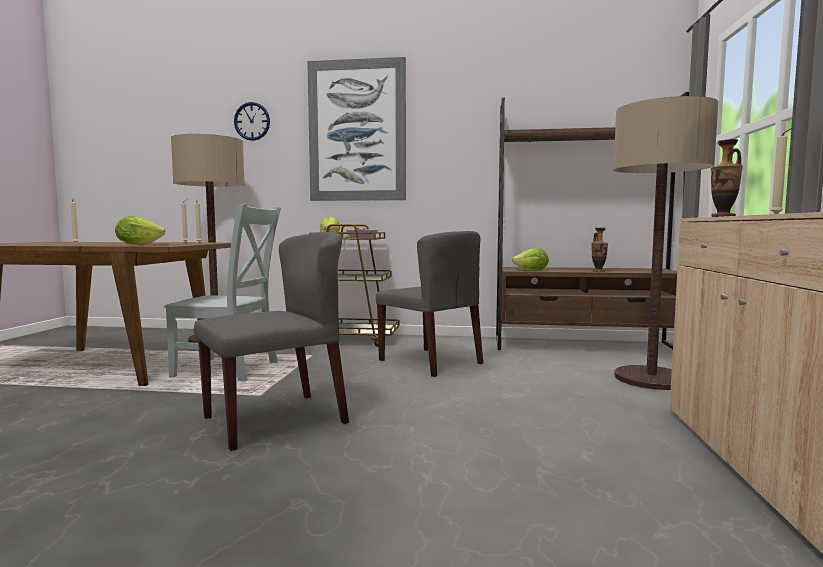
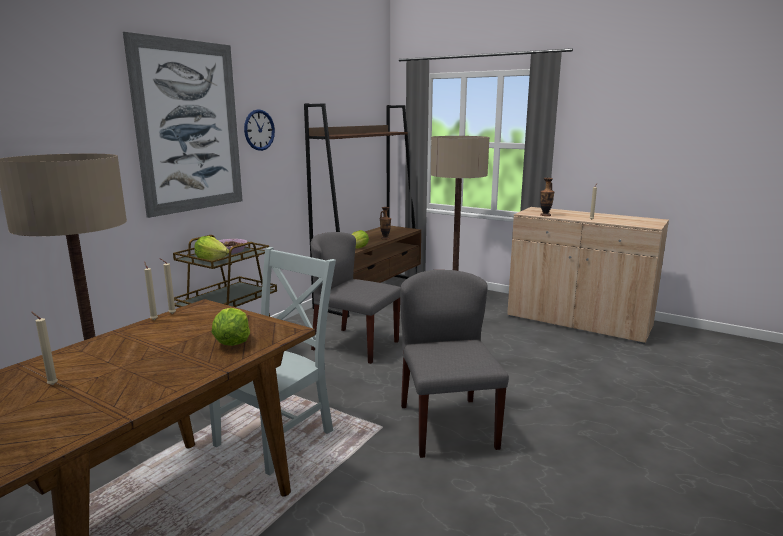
camera: 65 degrees left, 10 degrees up
(252, 121) = (48, 112): wall clock -> wall clock (259, 130)
(431, 362) = (355, 345): grey chair -> grey chair turned 135 degrees counterclockwise

